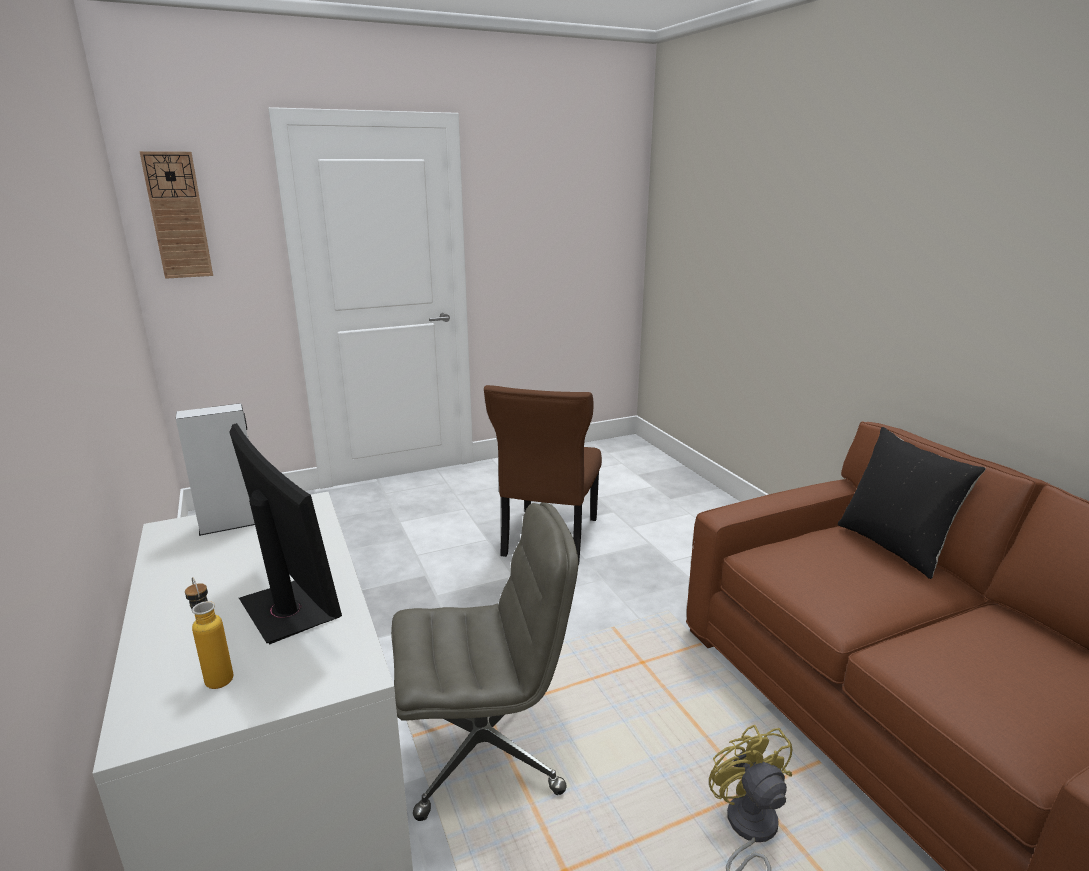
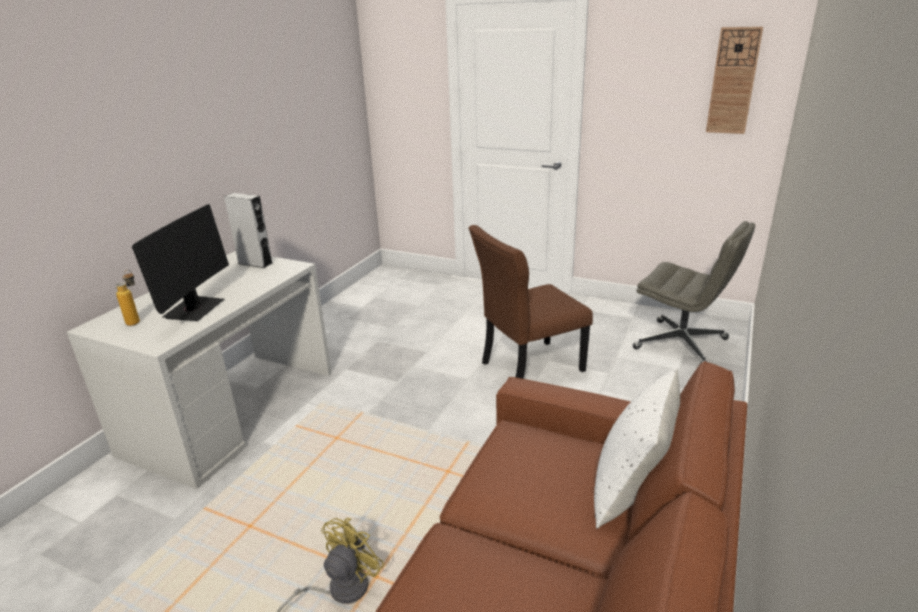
camera: 50 degrees right, 5 degrees up
(178, 216) = (389, 70): wall clock -> wall clock (733, 81)
(484, 749) = (309, 453): grey office chair -> grey office chair (682, 344)
(894, 546) = (631, 491): black pillow -> white pillow

